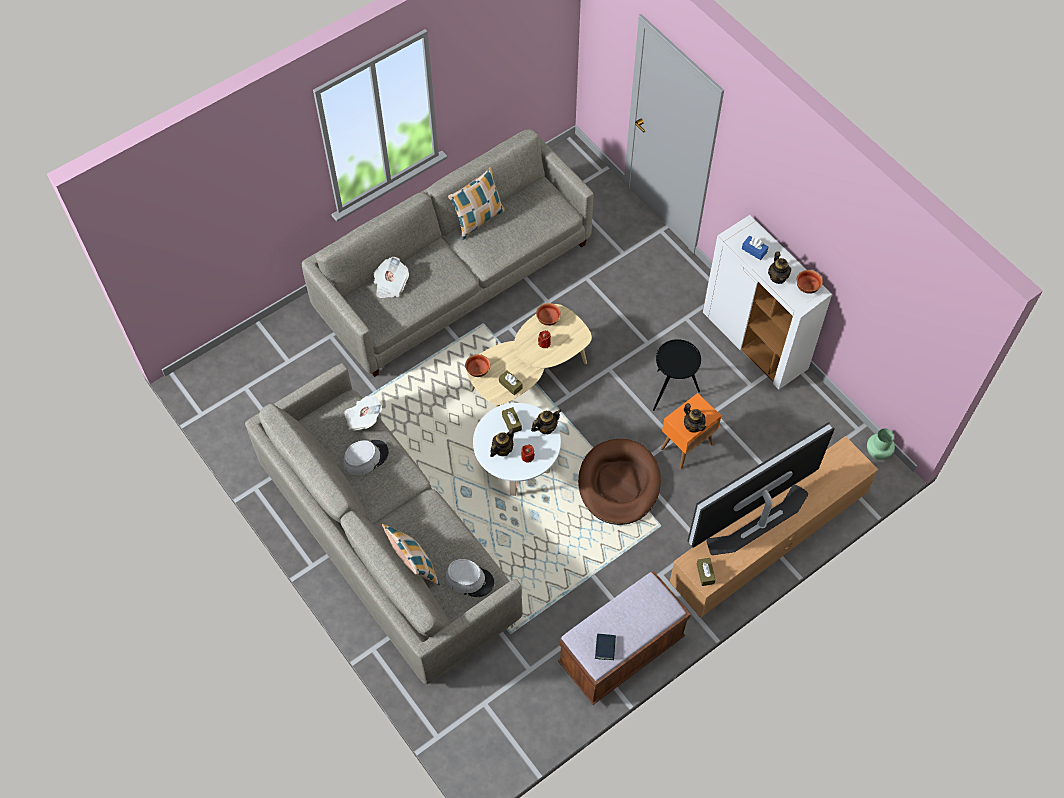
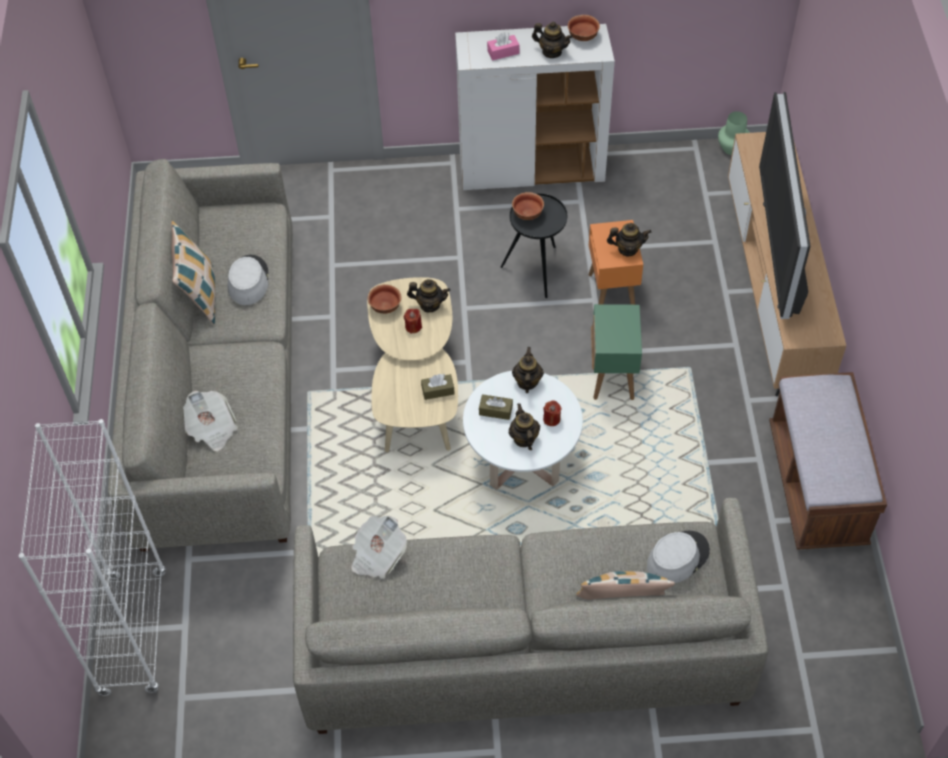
camera: 55 degrees left, 5 degrees down
(268, 339) = (133, 633): none -> white bookcase
(365, 457) = (435, 581): grey hat -> grey hat (248, 281)
(478, 370) = (392, 411): bowl -> bowl (527, 214)
(567, 342) = (429, 305): none -> teapot
(605, 648) = (850, 468): book -> none
(619, 484) = (613, 377): brown dog bed -> green side table
(705, 573) = (817, 331): brown tissue box -> none
(754, 250) = (503, 52): blue tissue box -> pink tissue box

